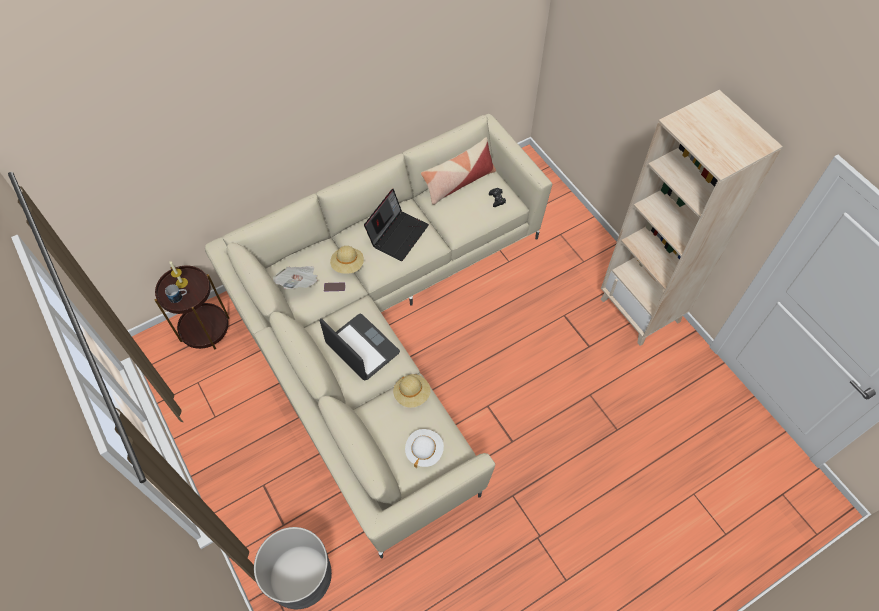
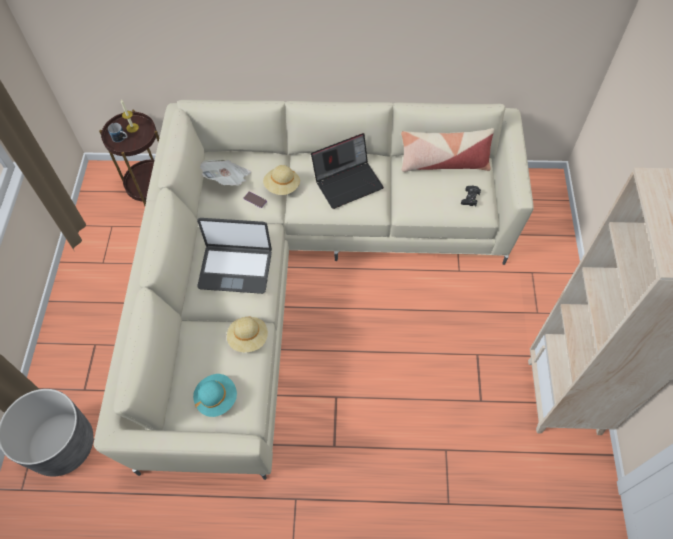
camera: 35 degrees right, 0 degrees up
(361, 348) = (235, 268): laptop -> laptop turned 105 degrees clockwise
(424, 451) = (216, 398): white hat -> turquoise hat

